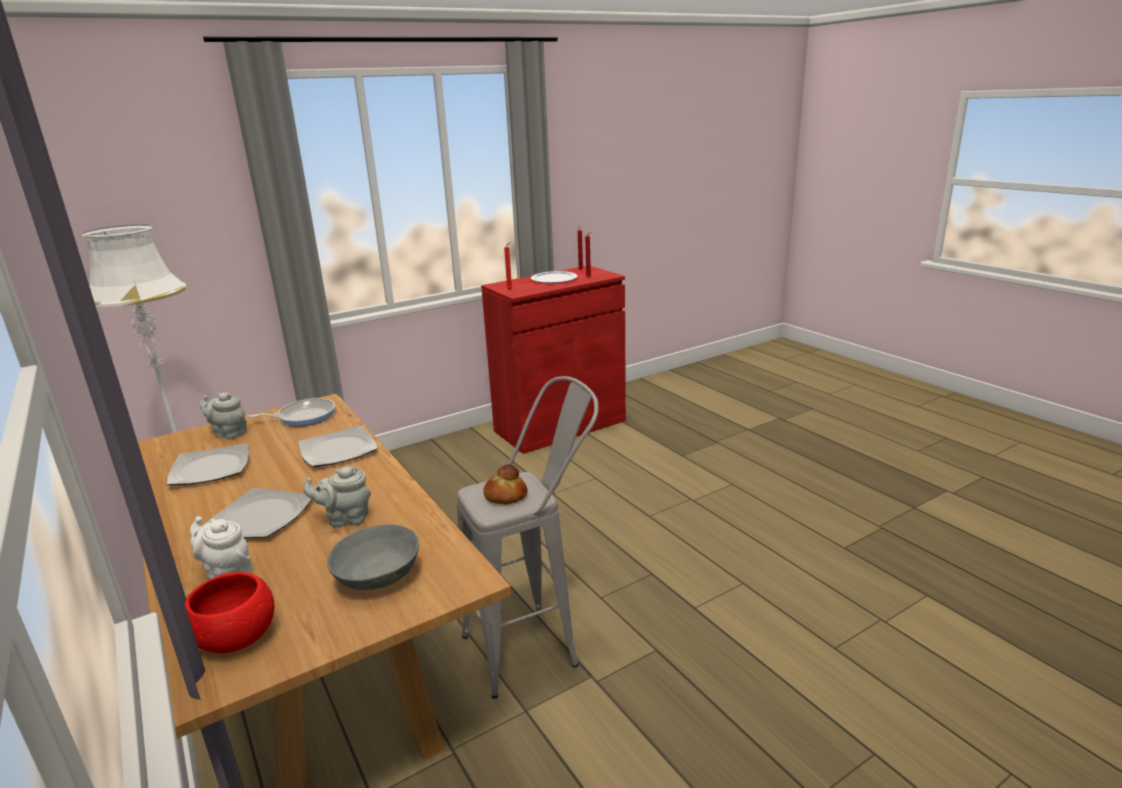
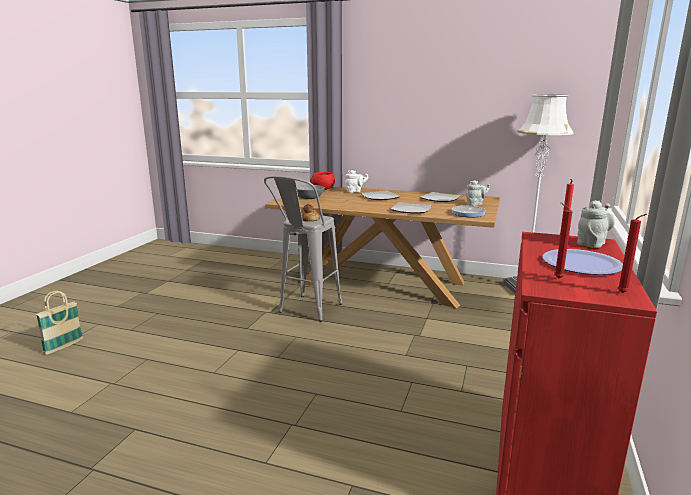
camera: 140 degrees right, 5 degrees down
(345, 519) = (350, 201): grey teapot -> grey teapot (592, 243)
(1008, 757) = (64, 346): none -> basket

